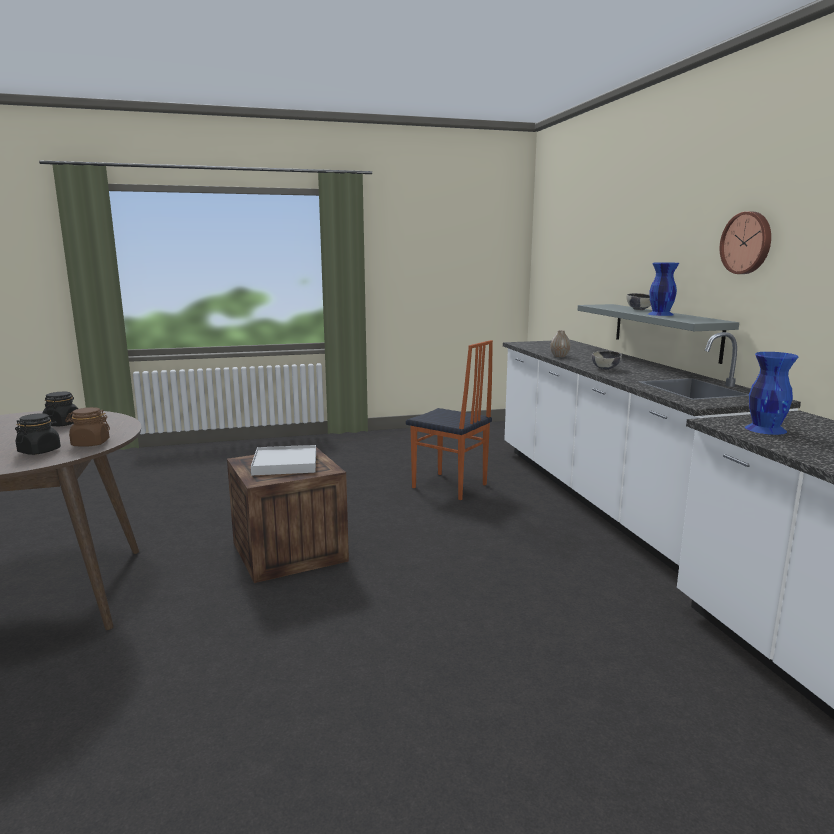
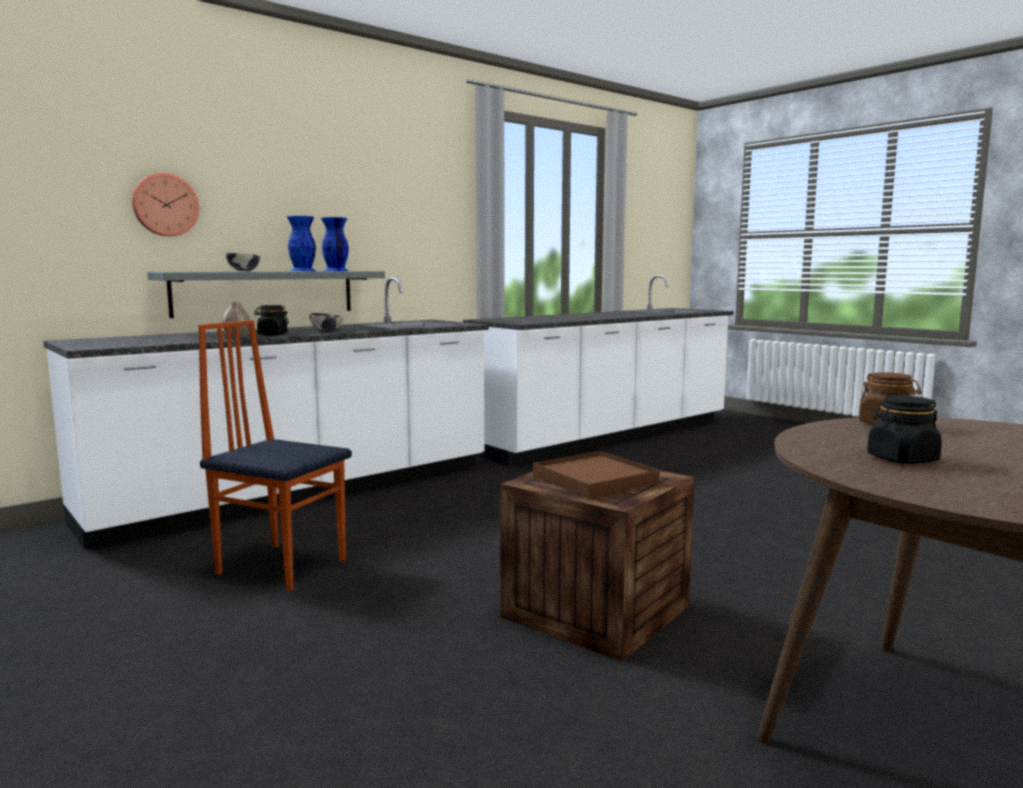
camera: 115 degrees left, 5 degrees down
(39, 451) = (962, 432): black jar -> black jar (272, 334)
(285, 464) = (595, 479): white tray -> brown tray
(449, 486) = (282, 565): chair -> chair turned 75 degrees counterclockwise
(747, 243) = (357, 203): wall clock -> wall clock (165, 205)
(765, 429) = (526, 321): blue vase -> blue vase (335, 271)

